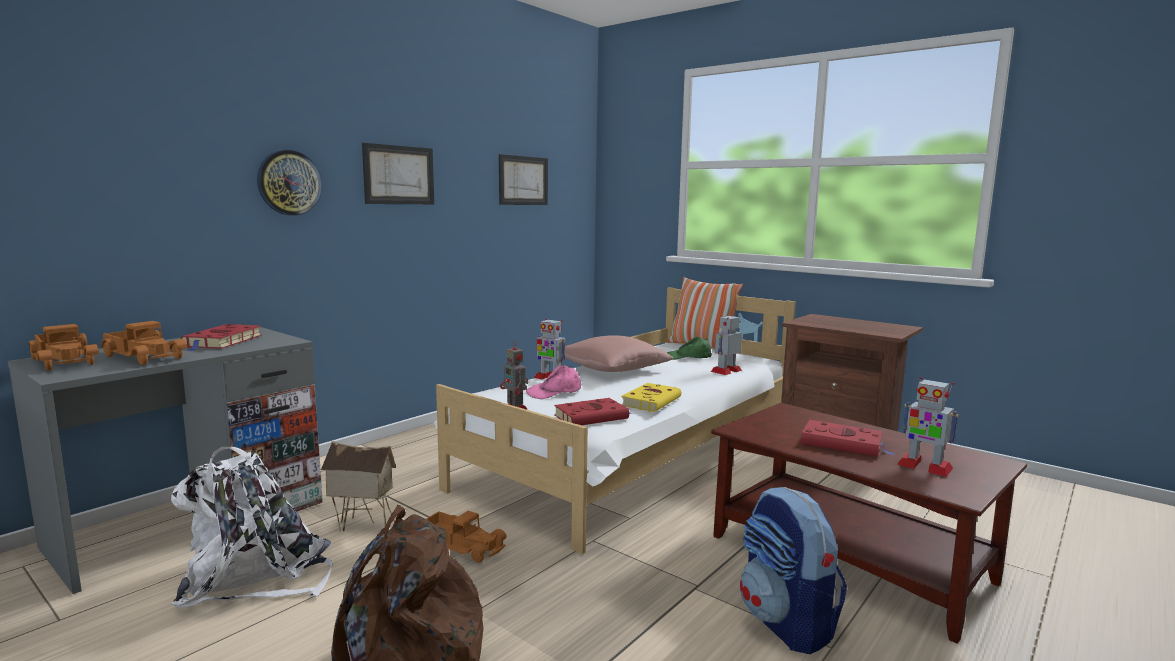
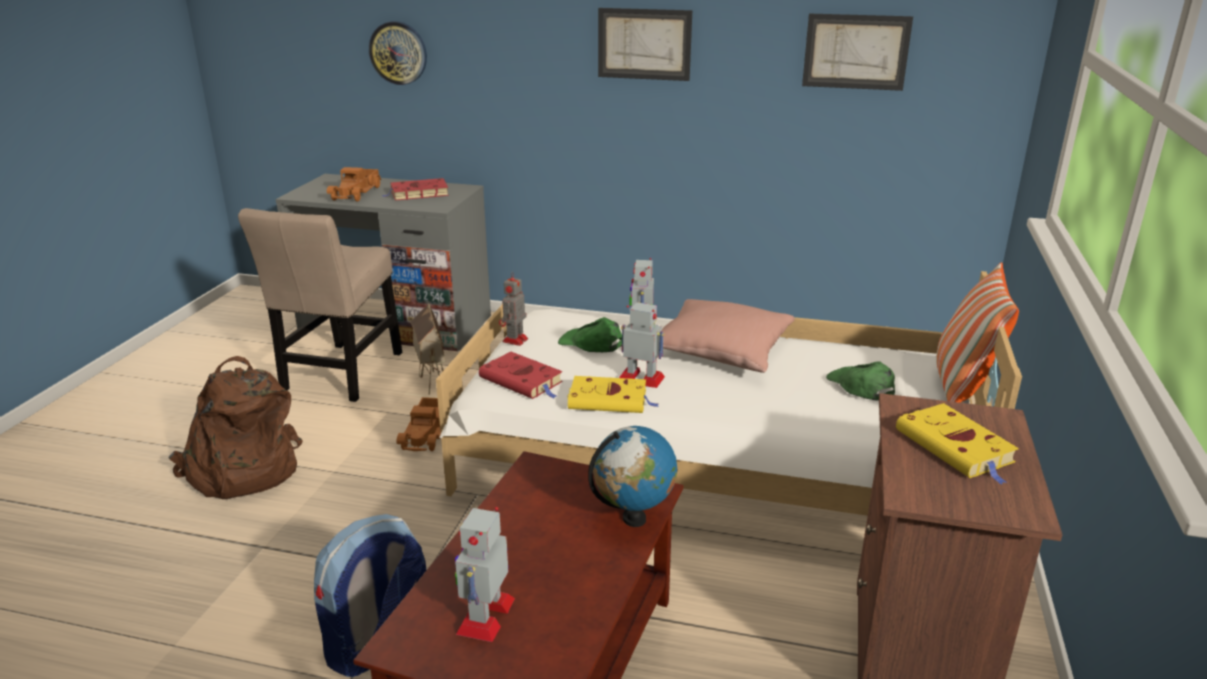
camera: 65 degrees right, 15 degrees up
(66, 360) = (333, 183): toy truck -> none
(255, 577) = (341, 375): white backpack -> beige chair
(289, 183) = (519, 52): wall clock -> wall clock (398, 53)
(554, 392) = (591, 343): pink cap -> green cap
(726, 371) = (819, 425): toy robot -> toy robot (641, 378)
(817, 417) = (634, 519): none -> globe
(844, 444) = (534, 547): red book -> none
(846, 324) = (956, 448): none -> yellow book

